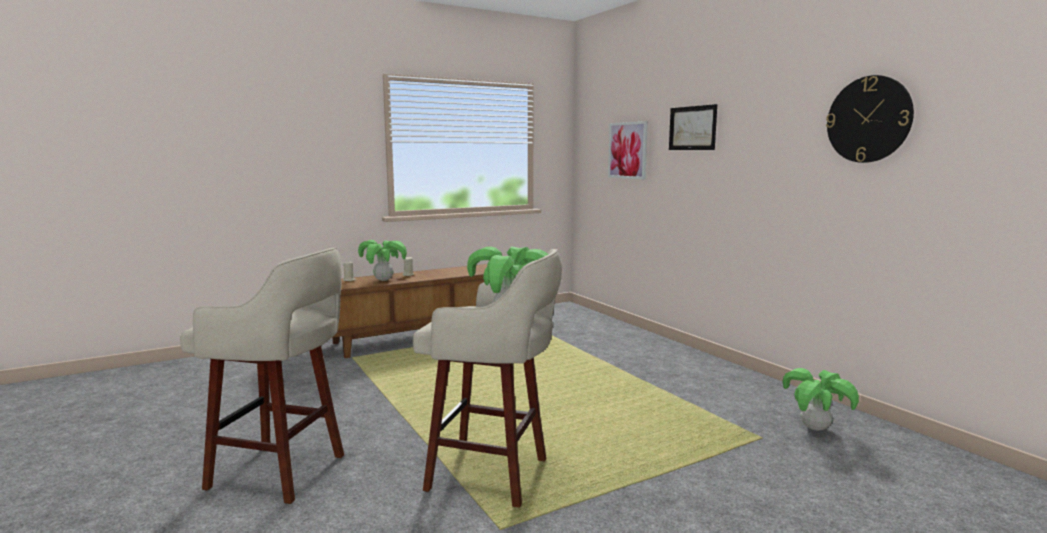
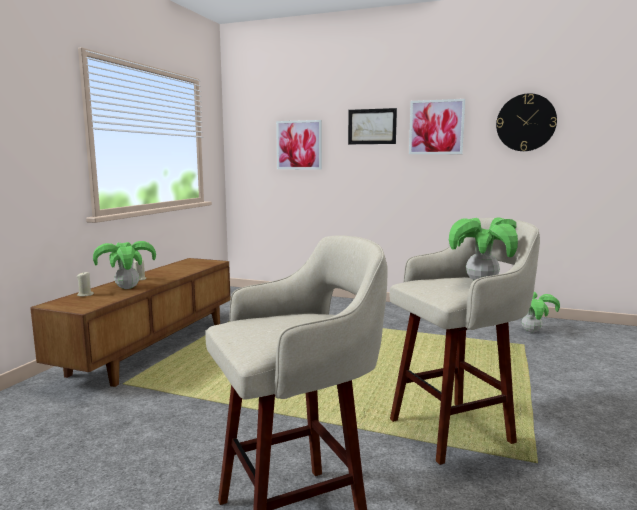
camera: 40 degrees left, 0 degrees up
(758, 128) = (436, 127): none -> picture

